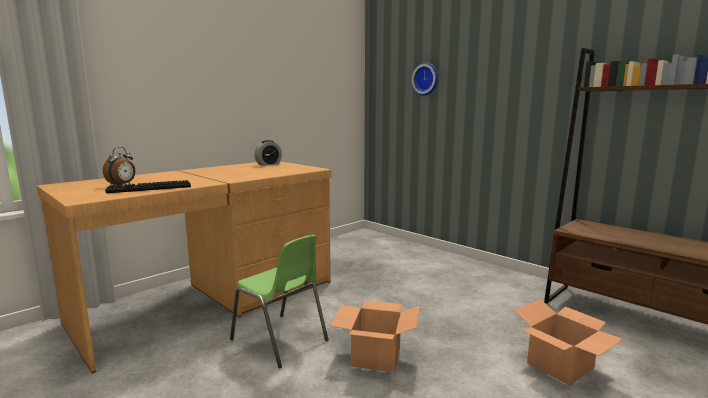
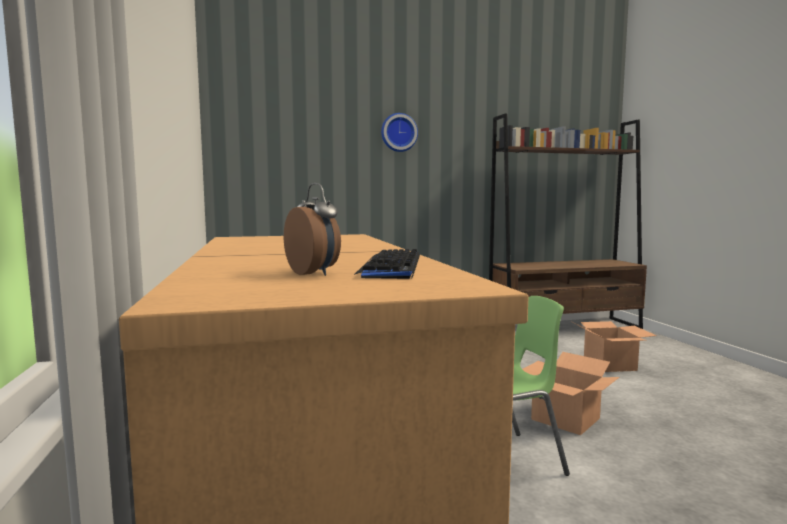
camera: 60 degrees left, 5 degrees down
(268, 164) = (258, 239): alarm clock -> none
(426, 79) = (316, 128): wall clock -> wall clock (398, 132)

